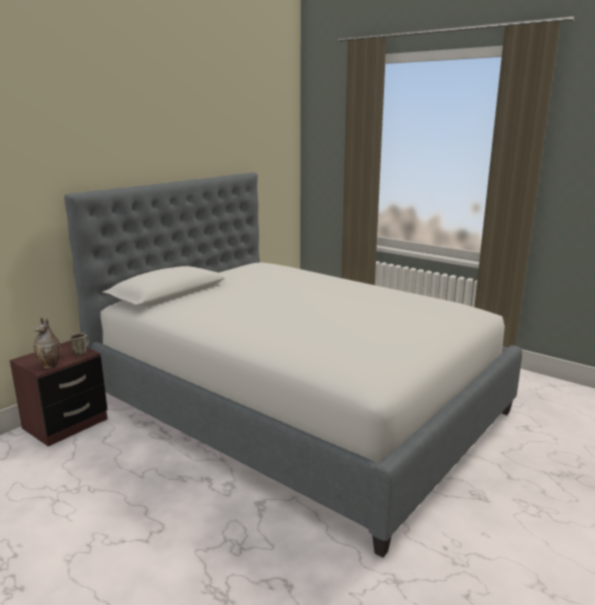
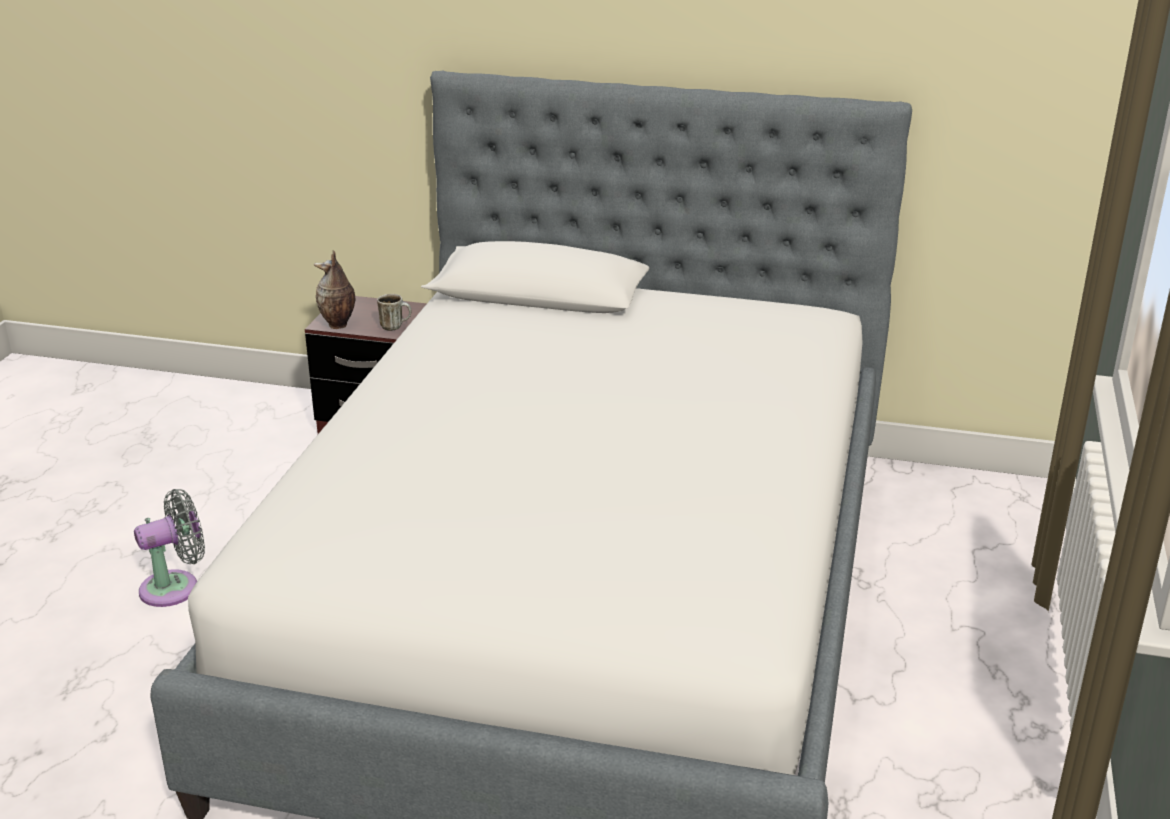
camera: 65 degrees right, 10 degrees up
(153, 531) = (175, 587): none -> grey fan

